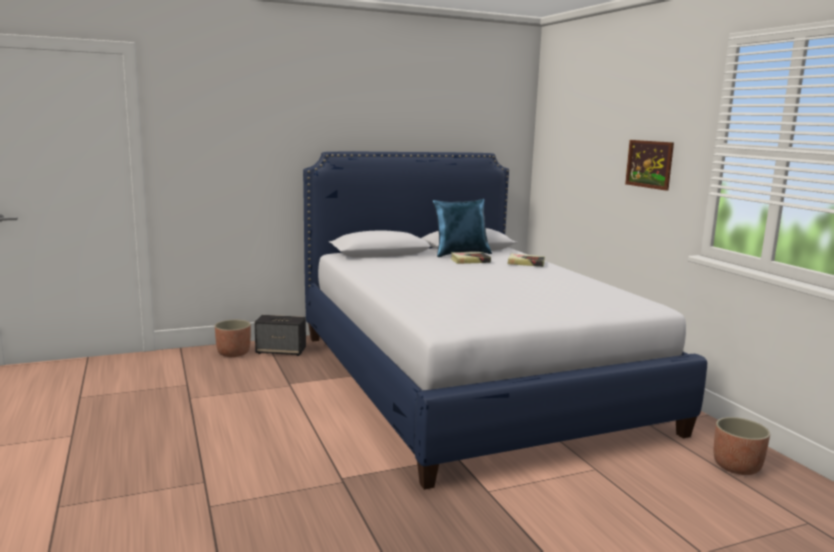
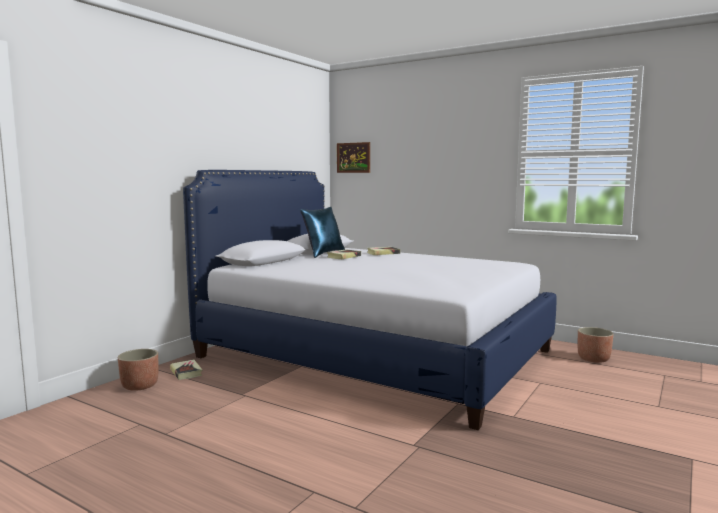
camera: 35 degrees left, 5 degrees down
(281, 351) = (186, 372): speaker -> book
(649, 164) = (459, 170): picture -> picture (353, 157)

